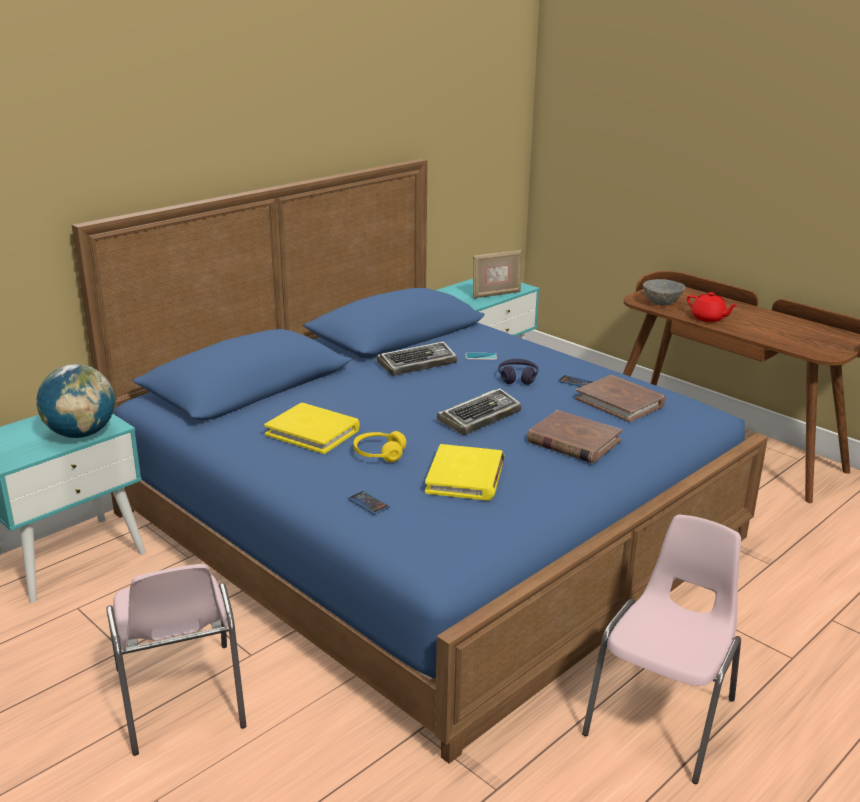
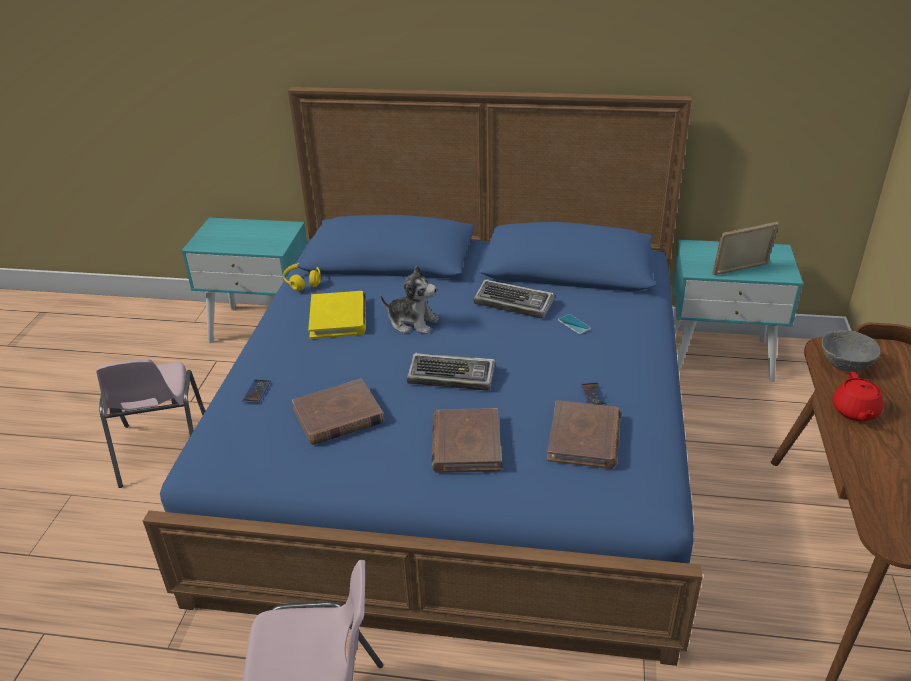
camera: 55 degrees right, 10 degrees up
(81, 434) = (254, 245): globe -> none
(180, 699) = (162, 450): pink chair -> pink chair turned 45 degrees counterclockwise
(377, 406) = (412, 322): none -> plush toy
(379, 454) = (334, 360): yellow headphones -> yellow headphones (303, 282)
(465, 477) = (338, 416): yellow book -> brown book
(496, 294) = (741, 270): picture frame -> picture frame turned 135 degrees clockwise
(517, 378) = (557, 361): purple headphones -> none

